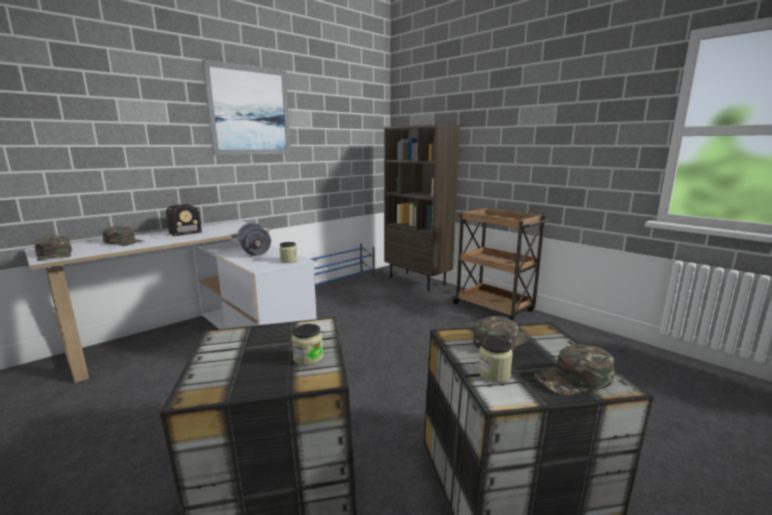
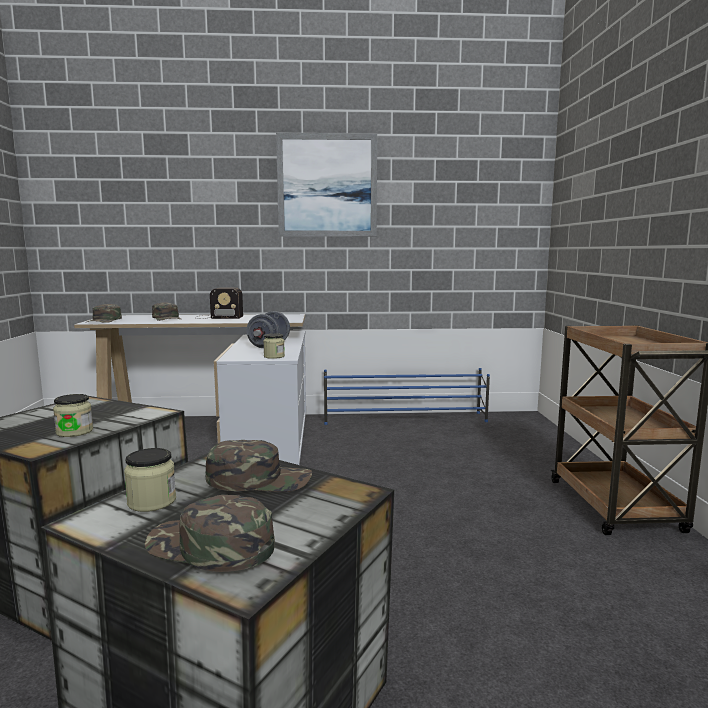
camera: 40 degrees right, 5 degrees down
(418, 281) = (545, 439): brown bookcase -> none

